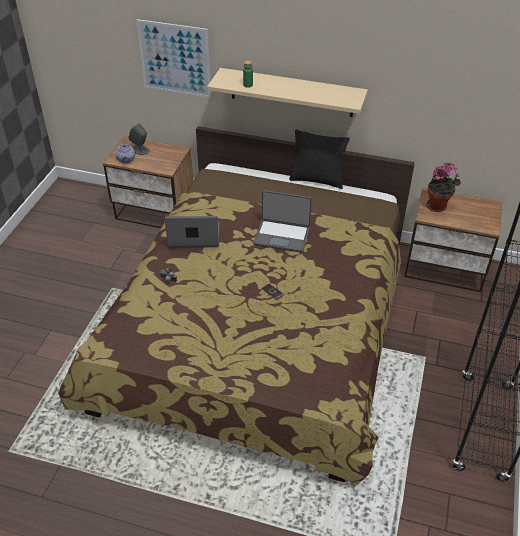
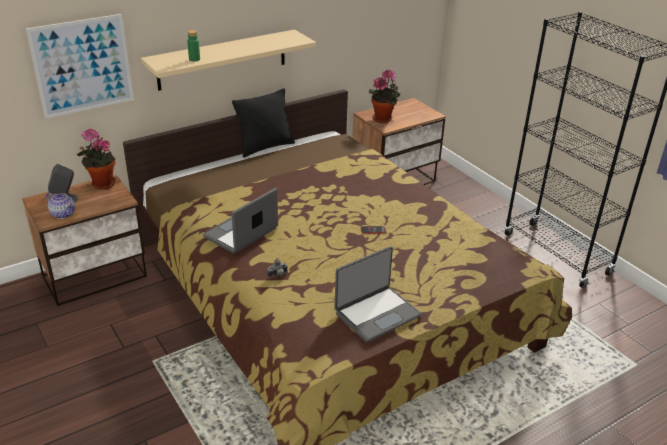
camera: 50 degrees left, 10 degrees down
(172, 150) = (101, 184): none -> potted plant
(282, 236) = (312, 192): laptop -> laptop (376, 314)

